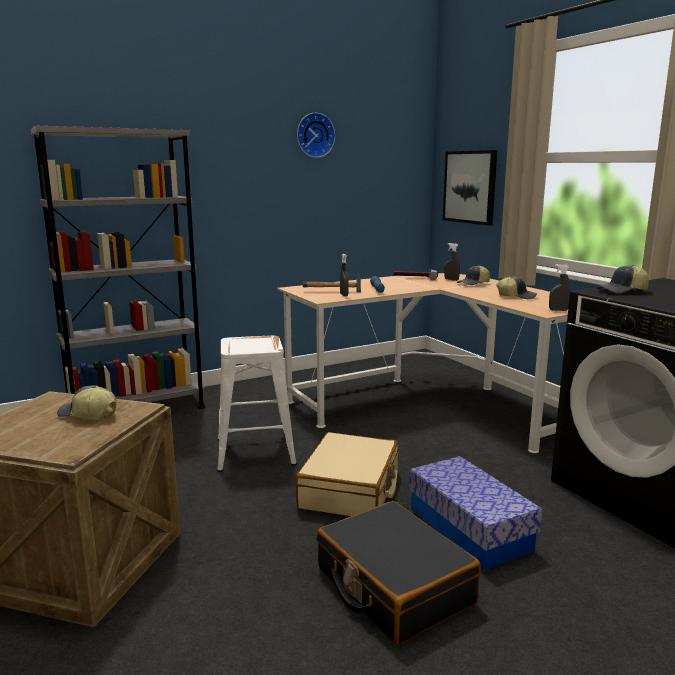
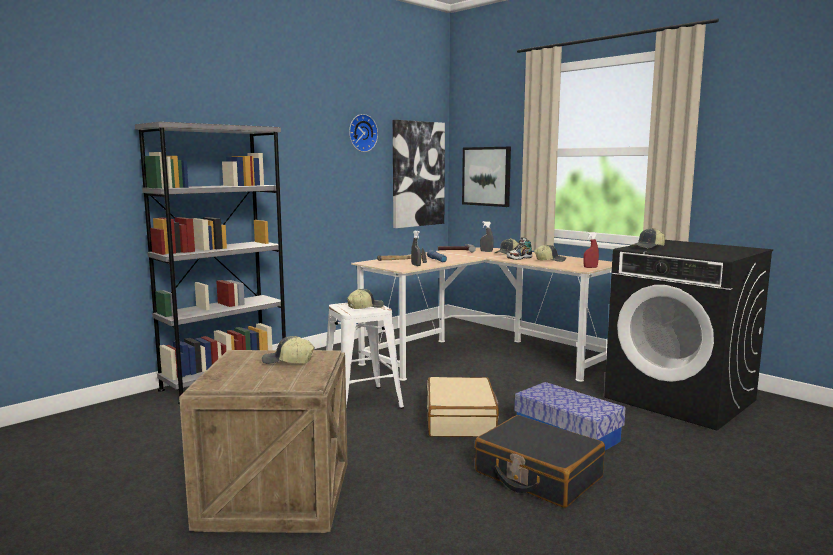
camera: 15 degrees left, 5 degrees down
(257, 344) = (365, 307): none -> cap
(389, 183) = (418, 174): none -> picture
(480, 291) = (519, 258): none -> shoe
(558, 310) = (590, 267): grey spray bottle -> red spray bottle

